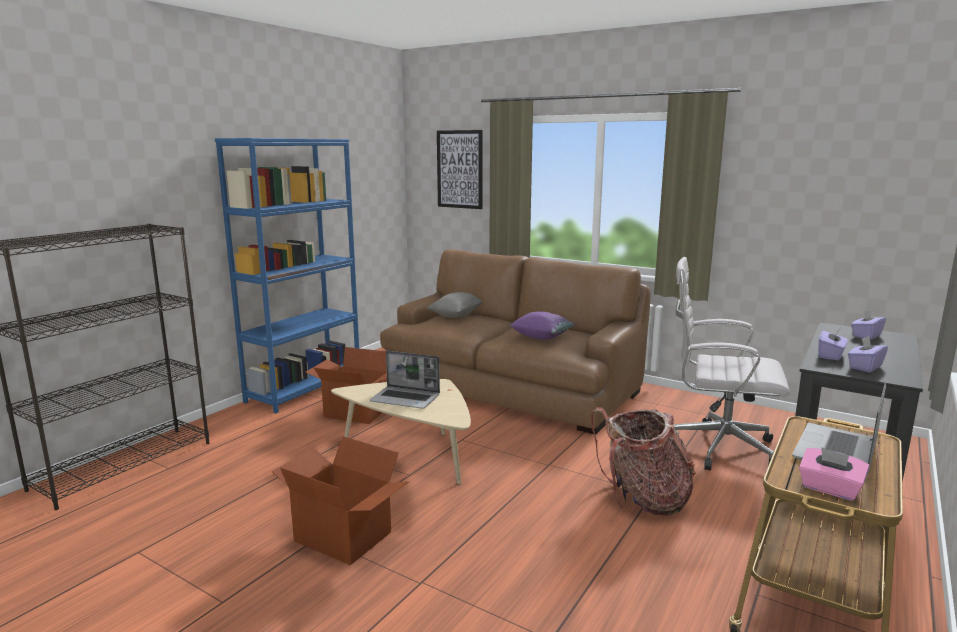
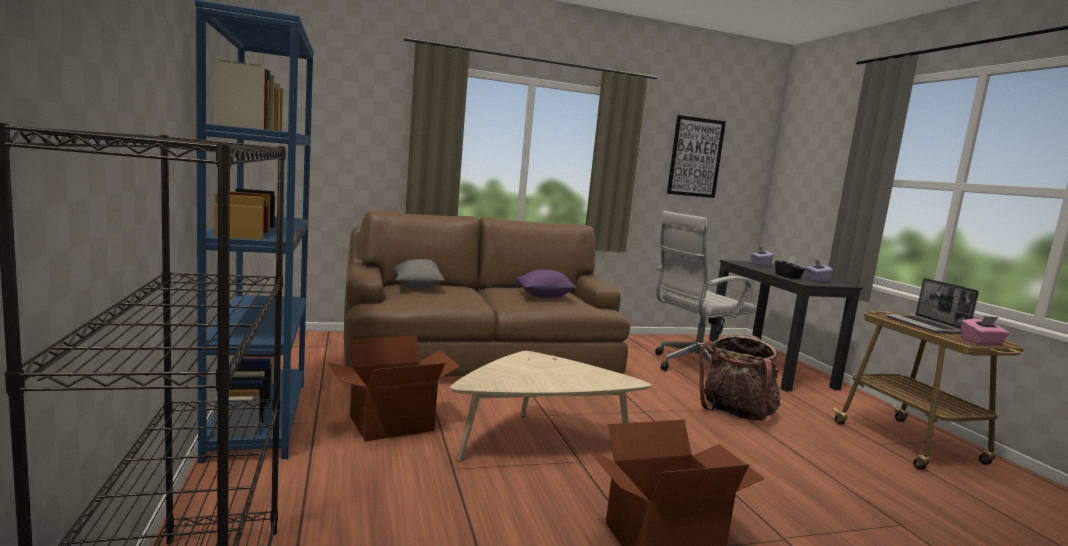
camera: 50 degrees left, 5 degrees down
(406, 399) = (546, 376): laptop -> none
(460, 169) = (357, 115): picture -> picture (695, 157)
(831, 355) = (788, 276): purple tissue box -> black tissue box

